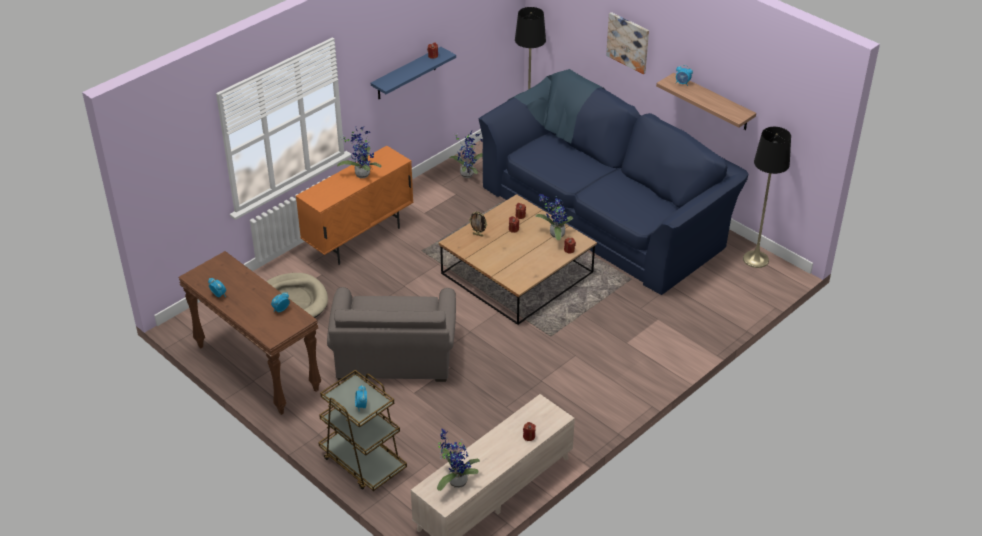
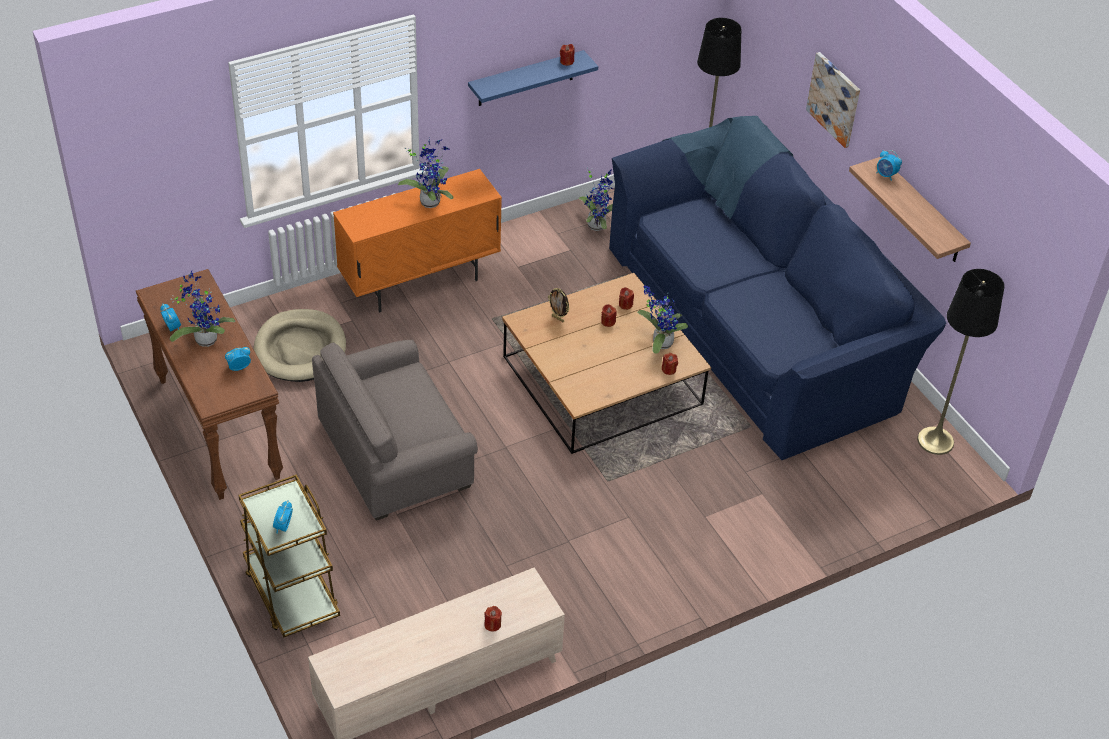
camera: 15 degrees right, 5 degrees up
(394, 354) = (395, 454): grey armchair -> grey armchair turned 45 degrees clockwise
(455, 480) = (370, 660): potted plant -> potted plant (204, 338)

